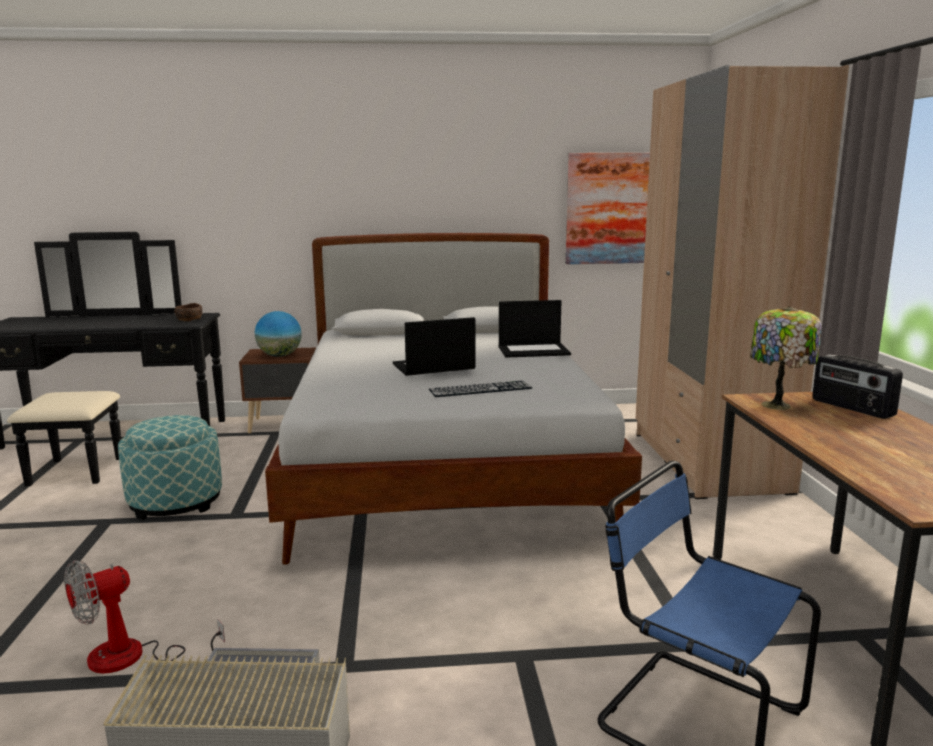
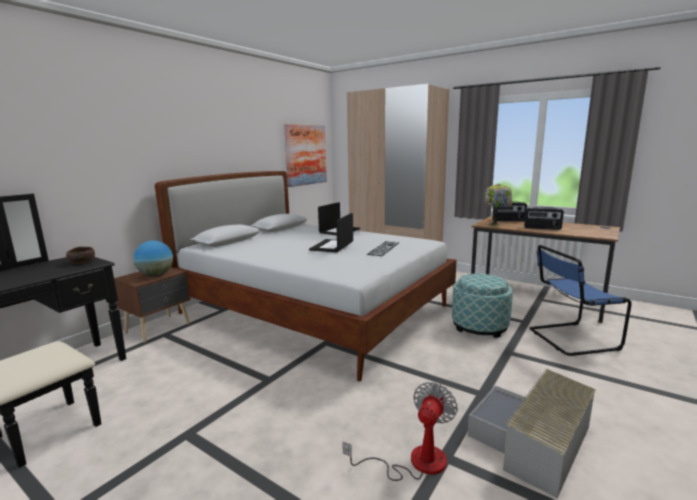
camera: 50 degrees left, 0 degrees up
(133, 659) = (415, 462): fan -> fan turned 150 degrees counterclockwise
(176, 502) = (207, 396): ottoman -> ottoman (479, 326)
(847, 441) = (542, 228): none -> radio

